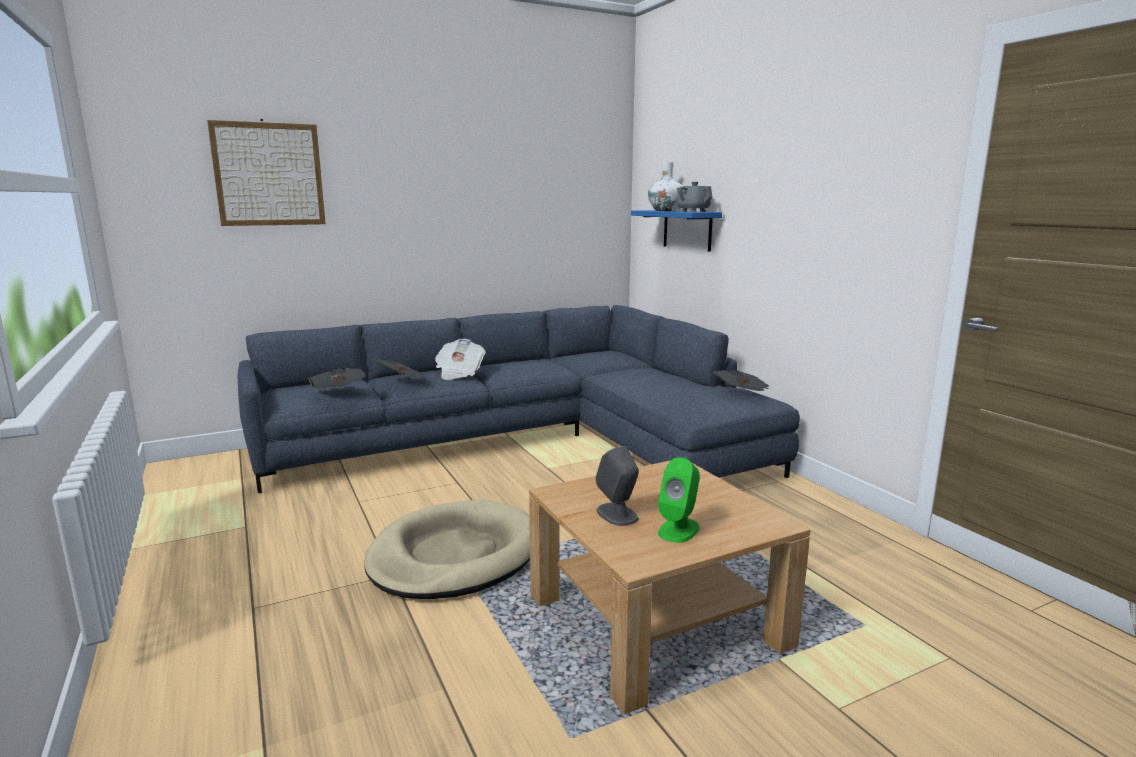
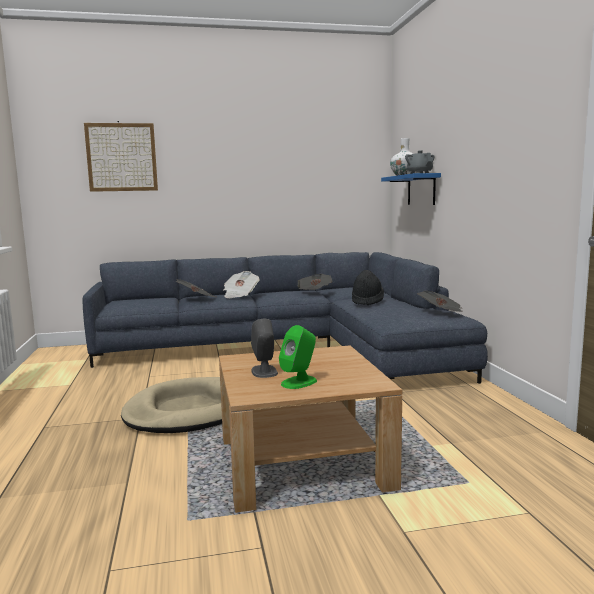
camera: 15 degrees right, 5 degrees down
(338, 394) = (149, 303): newspaper -> newspaper (314, 292)
(637, 379) = (367, 301): none -> black hat

